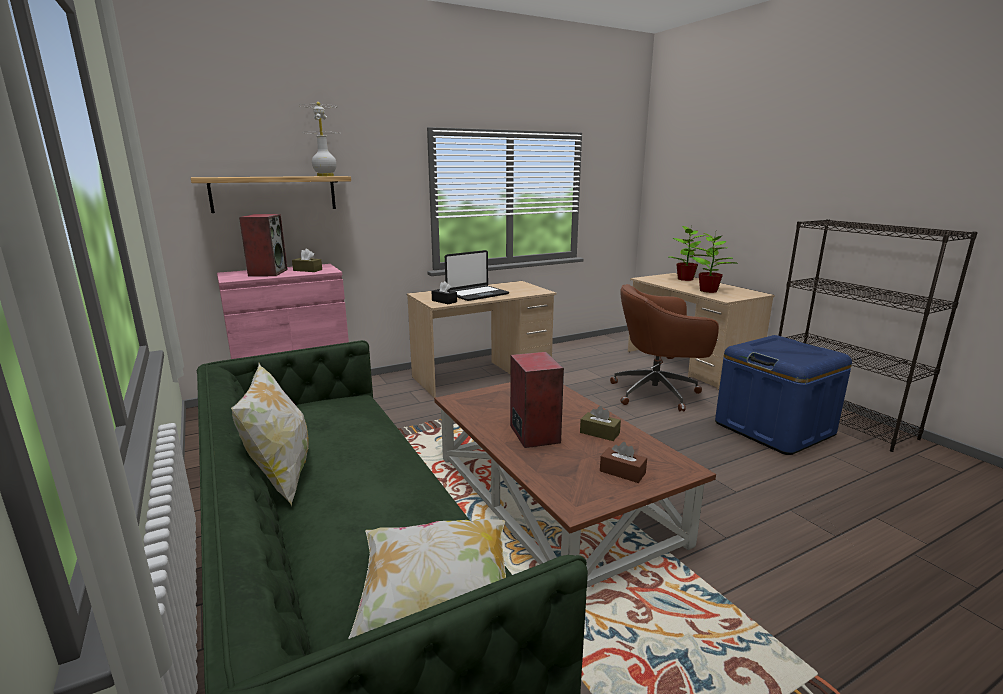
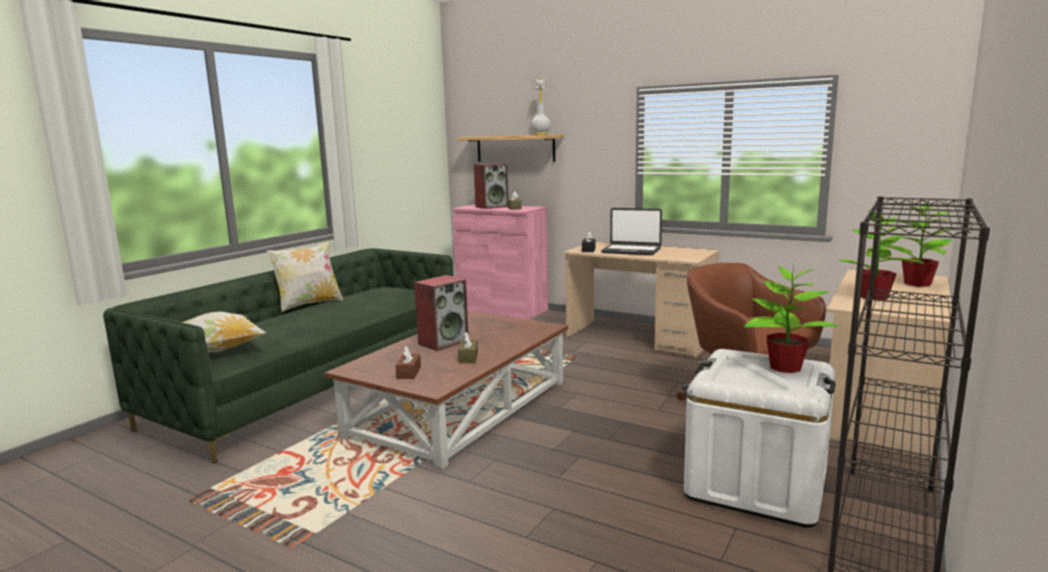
camera: 60 degrees right, 5 degrees down
(773, 429) = (756, 484): blue storage box -> white storage box
(780, 344) = (784, 367): none -> potted plant

